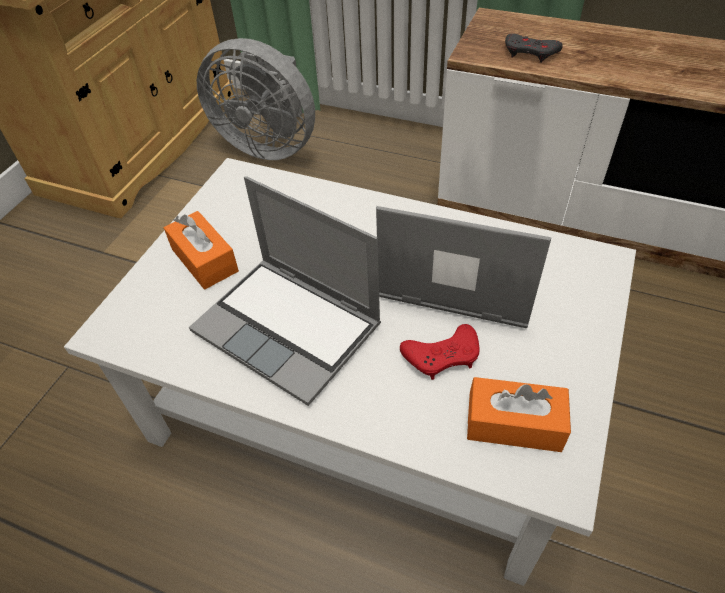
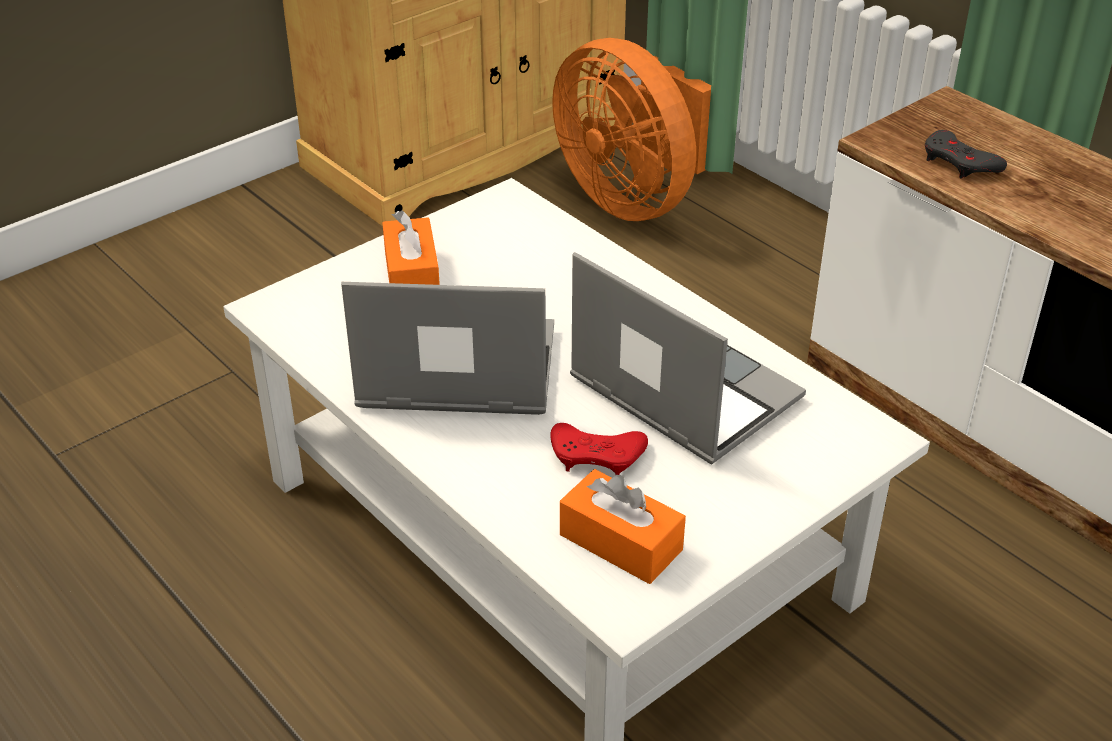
camera: 25 degrees right, 10 degrees down
(269, 145) = (632, 199): grey fan -> orange fan
(290, 328) = (454, 371): laptop -> laptop turned 120 degrees clockwise

